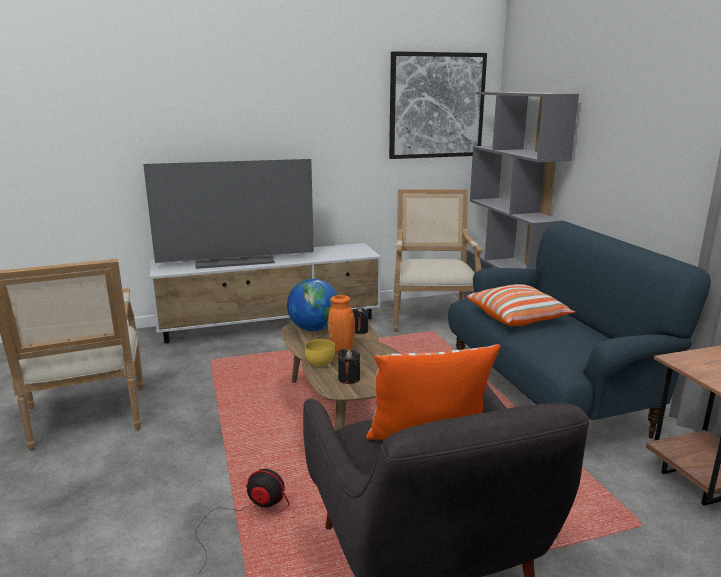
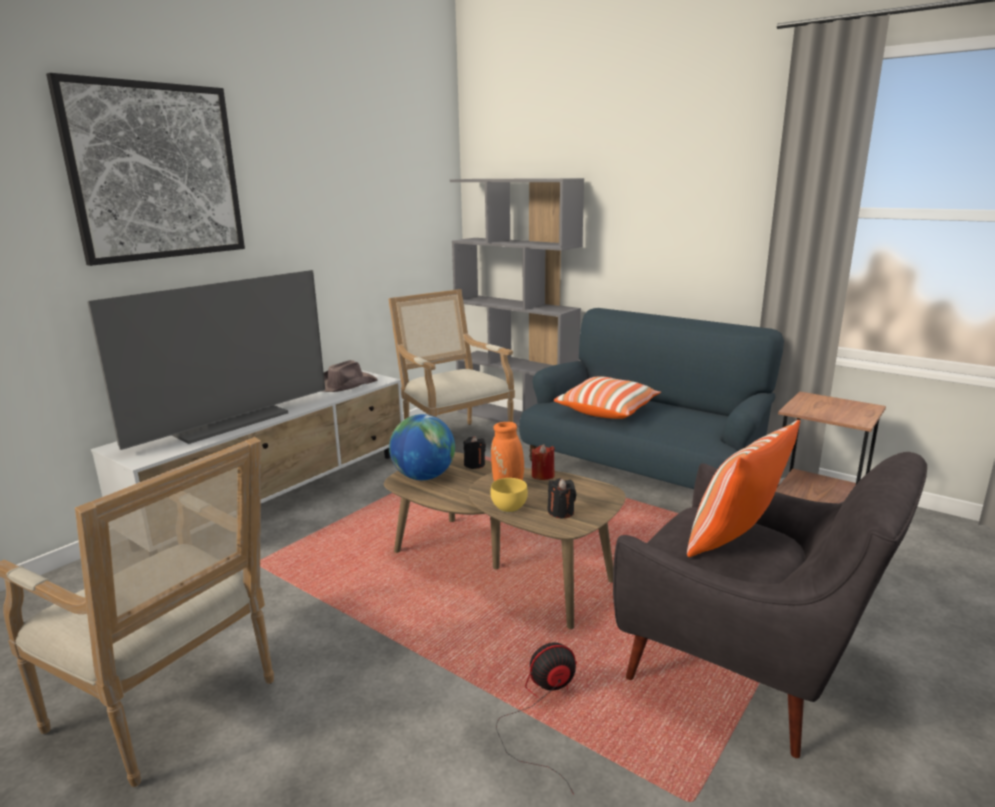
camera: 35 degrees left, 0 degrees up
(338, 252) = (345, 384): none -> brown hat
(380, 350) = (543, 475): none -> red candle
(436, 106) = (408, 196): picture -> picture (156, 172)

